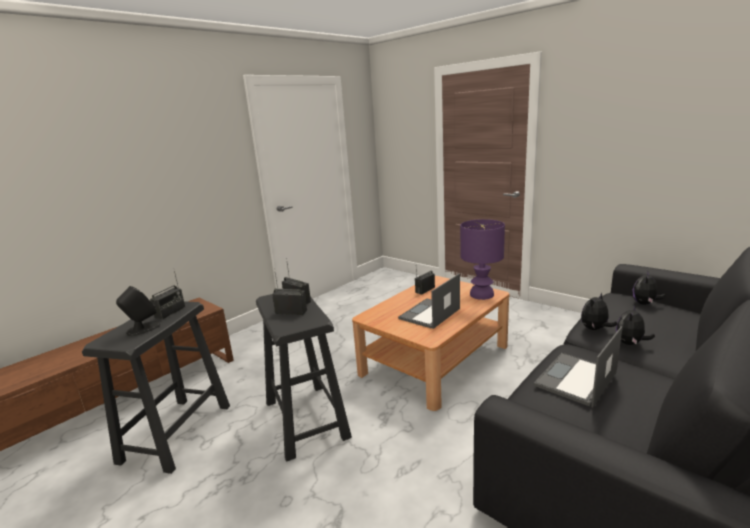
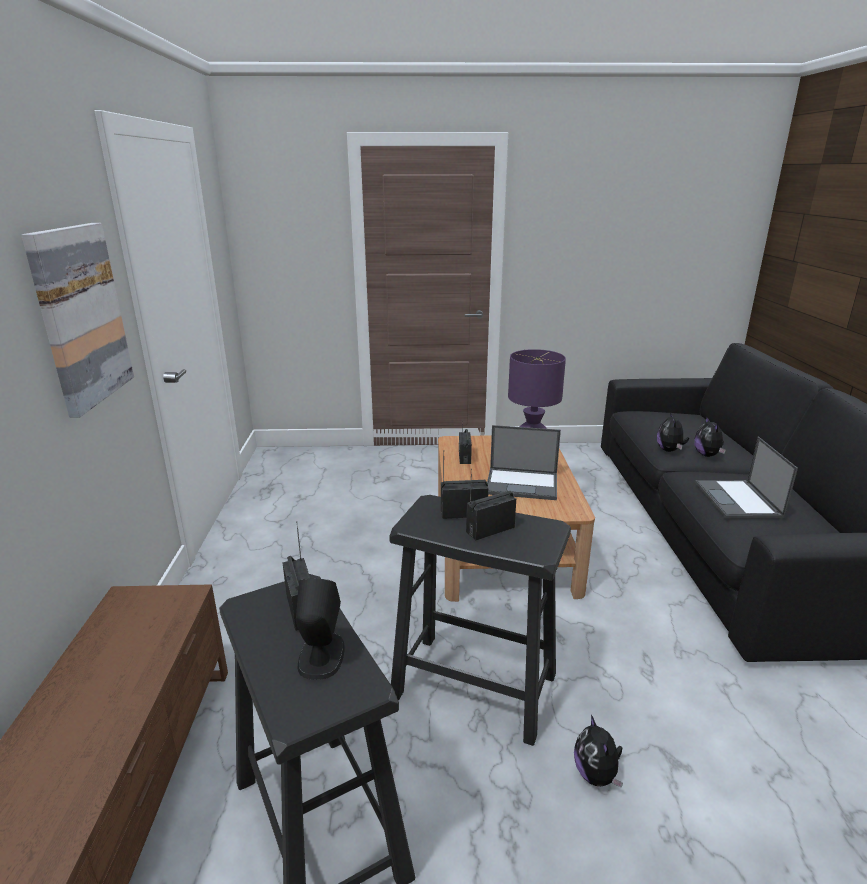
camera: 45 degrees left, 5 degrees up
(206, 170) = (80, 316): none -> picture
(429, 314) = (523, 484): laptop -> laptop turned 75 degrees counterclockwise
(645, 303) = (661, 415): plush toy -> plush toy (596, 774)

